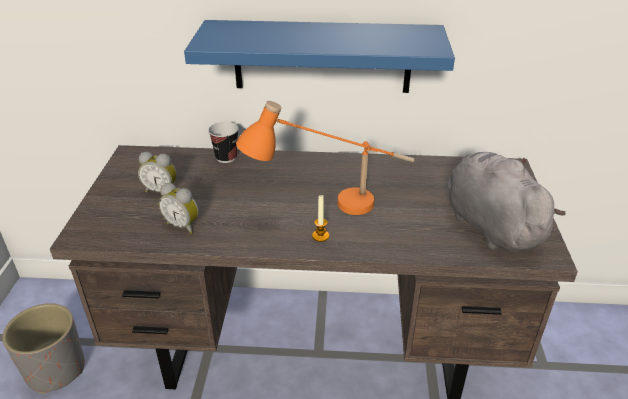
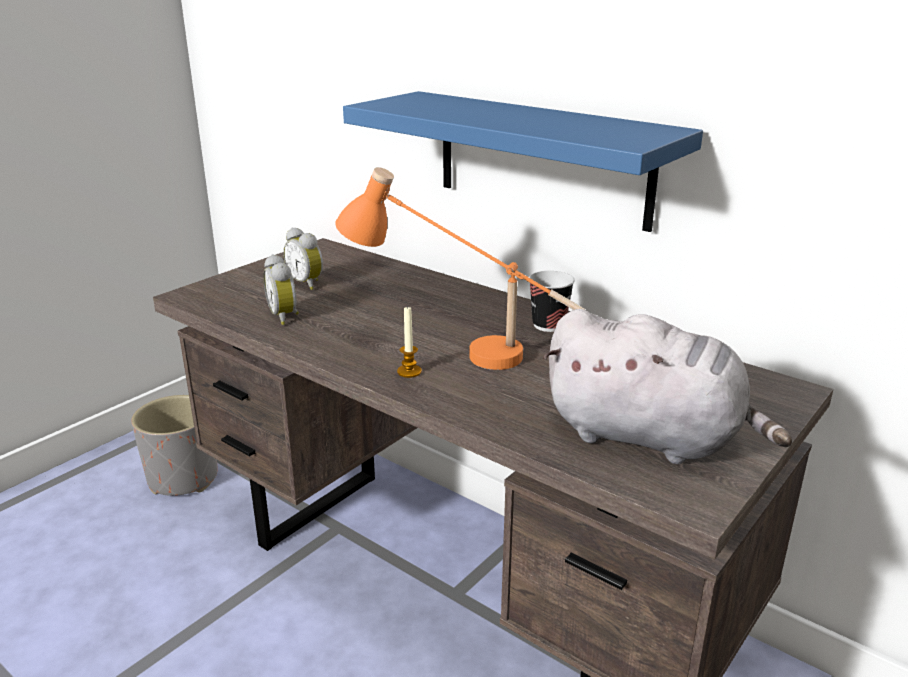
camera: 35 degrees right, 10 degrees down
(226, 157) = (411, 274): cup -> cup (548, 325)
(489, 225) = (650, 437): grey plush toy -> grey plush toy turned 105 degrees clockwise

